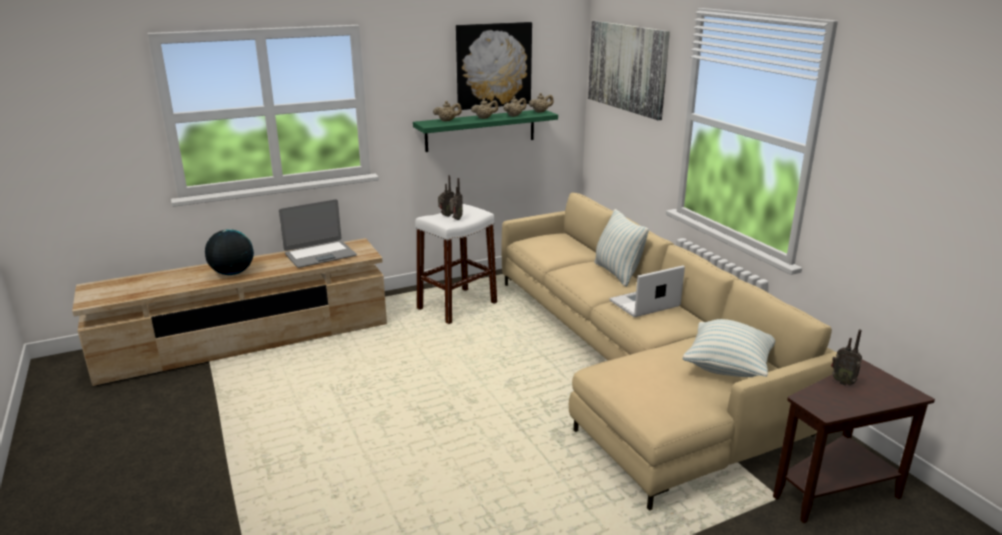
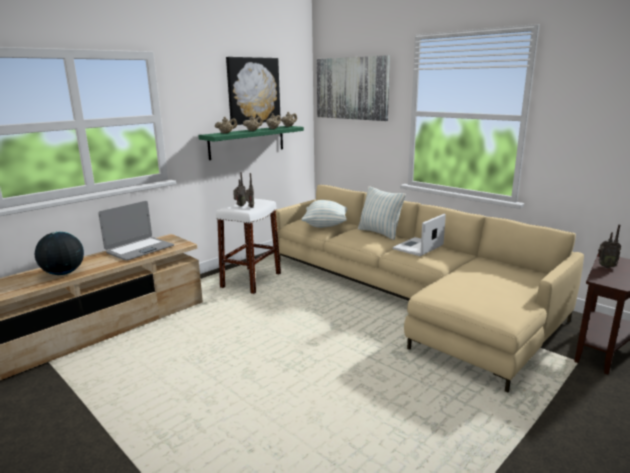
camera: 20 degrees left, 5 degrees down
(727, 367) = (512, 275): pillow -> pillow (325, 225)

